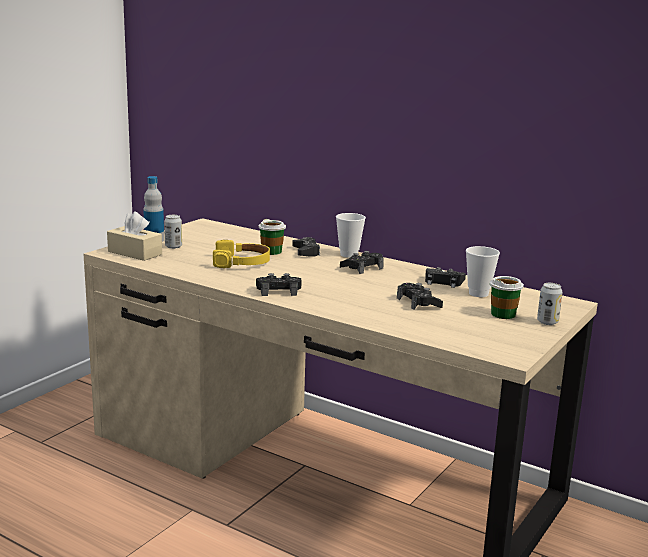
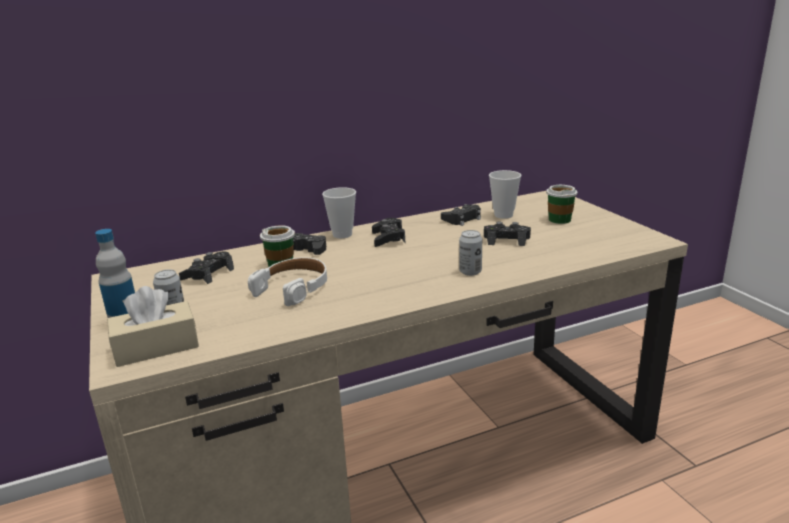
camera: 55 degrees left, 5 degrees up
(242, 262) = (293, 288): yellow headphones -> white headphones
(278, 291) = (412, 290): black game controller -> black game controller (208, 274)
(547, 322) = (586, 211): can -> can (470, 272)

